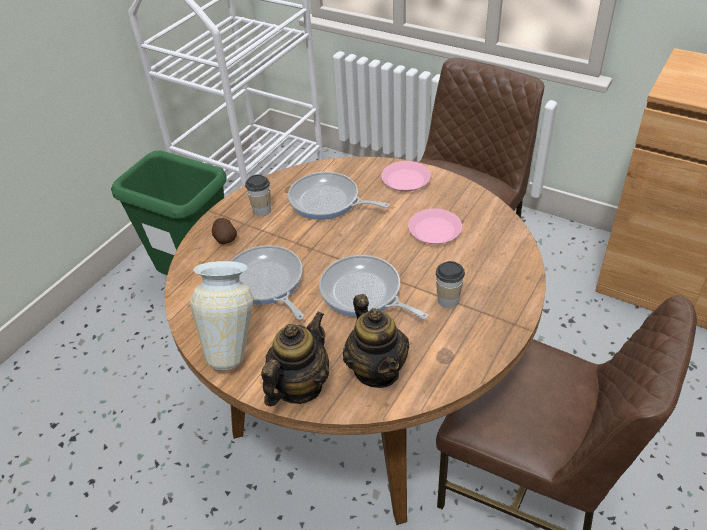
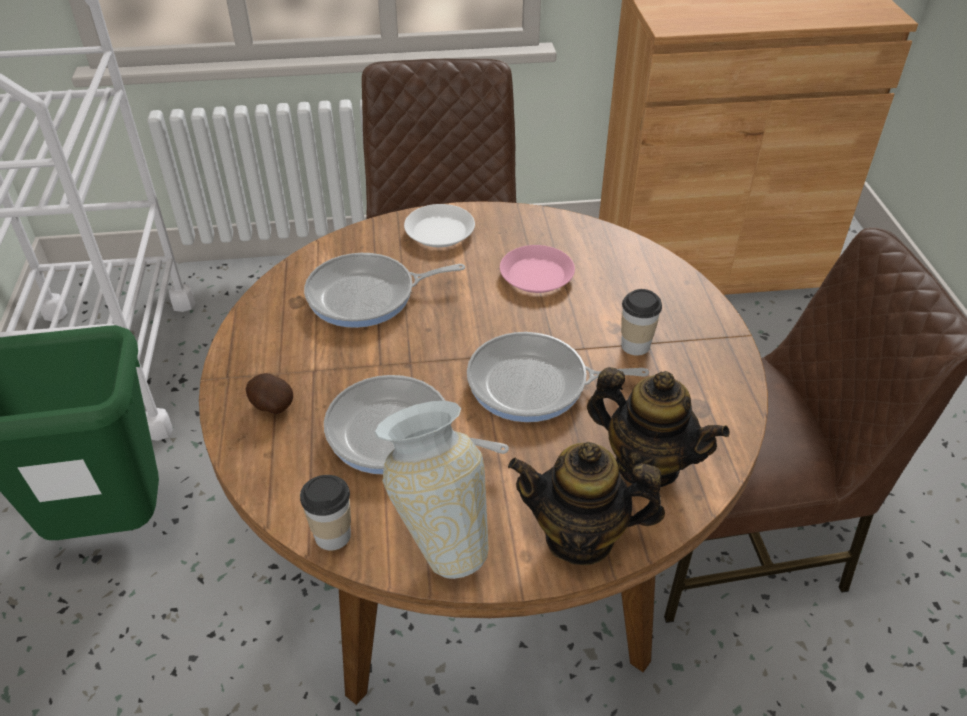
camera: 40 degrees left, 0 degrees up
(262, 210) = (286, 345): cup -> cup (332, 535)
(299, 386) = (580, 537): teapot -> teapot turned 75 degrees counterclockwise
(406, 180) = (439, 231): pink plate -> white plate

